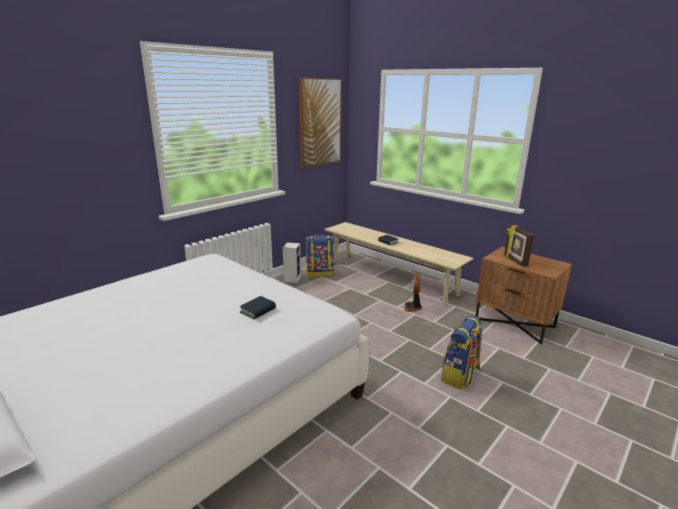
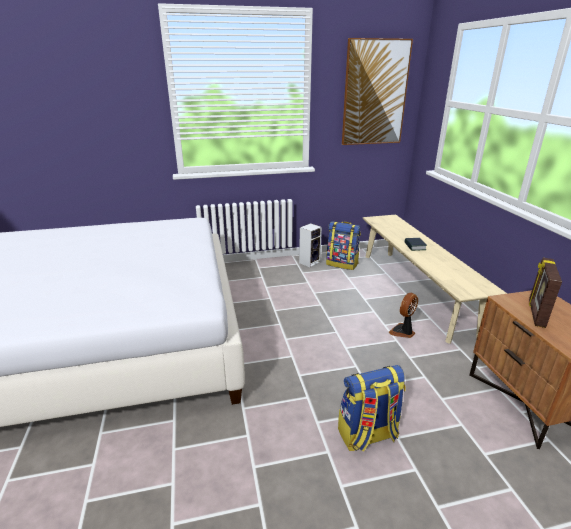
camera: 35 degrees right, 5 degrees up
(258, 310) = (146, 278): book -> none

